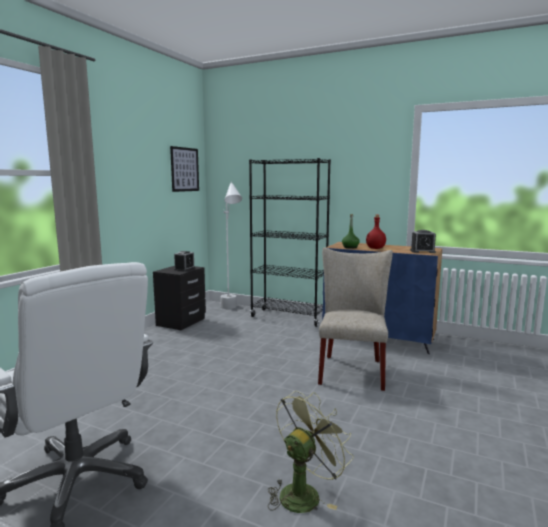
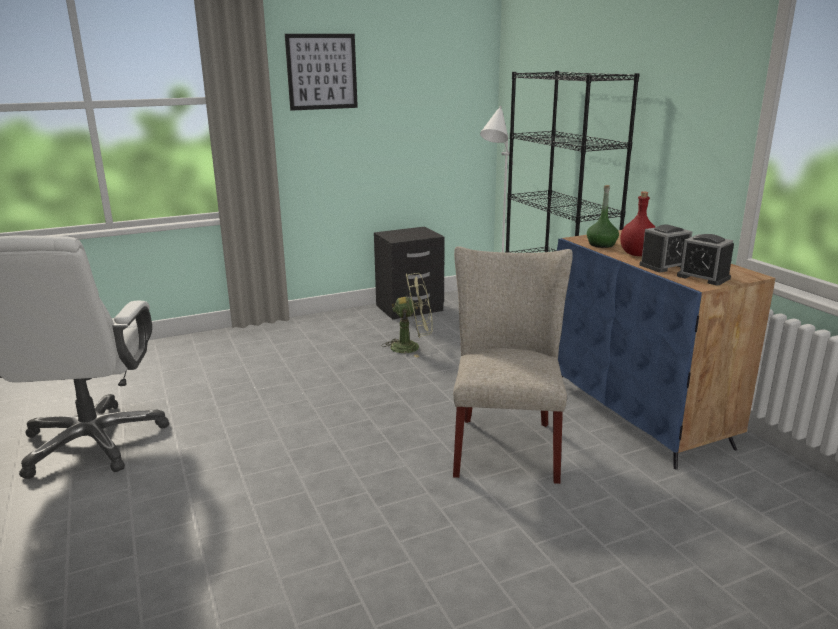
camera: 40 degrees right, 10 degrees up
(184, 269) = (414, 235): alarm clock -> alarm clock (664, 265)
(185, 169) = (450, 83): picture -> picture (322, 72)
(304, 492) = (210, 549): green fan -> green fan (411, 347)
(352, 369) = (505, 444): beige chair -> beige chair turned 45 degrees counterclockwise

